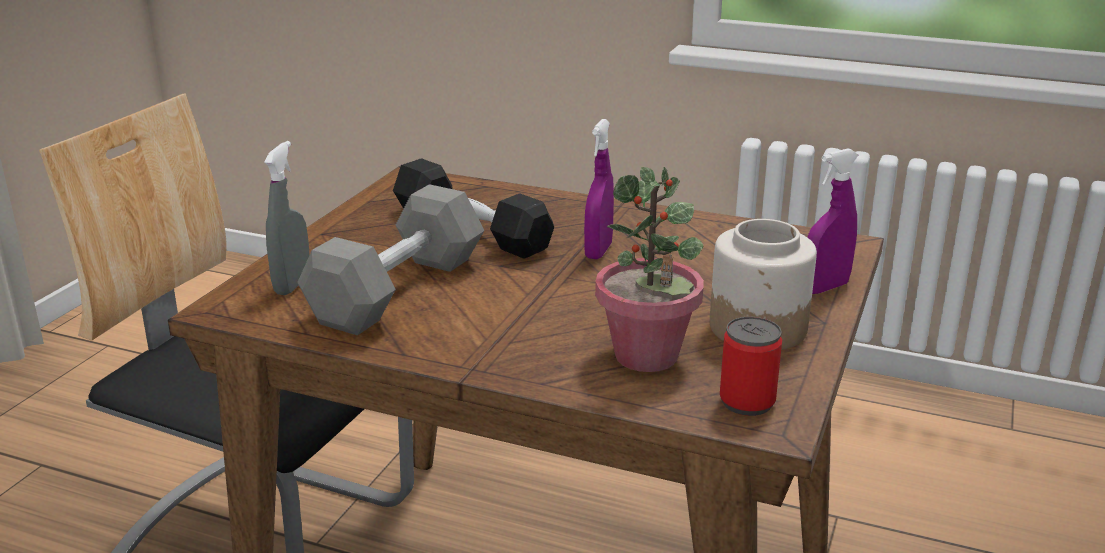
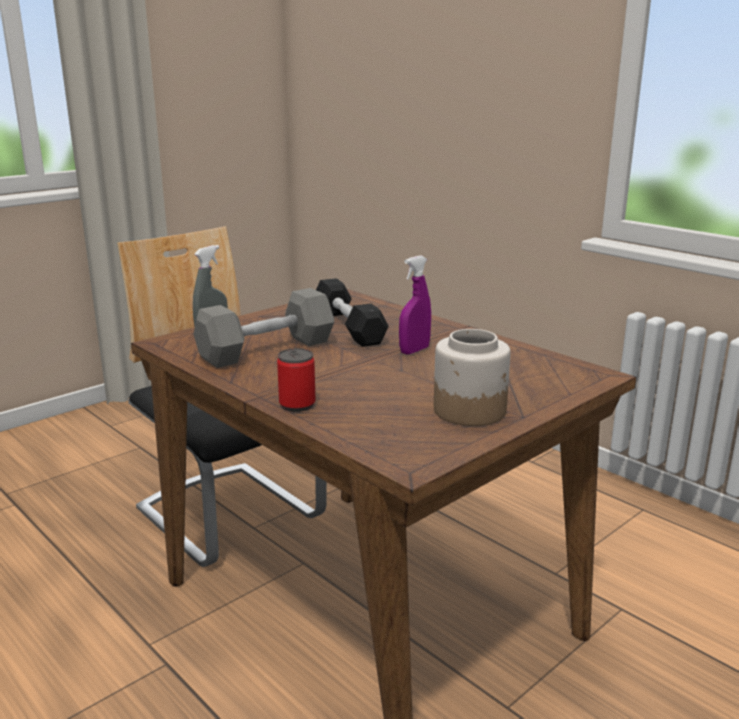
camera: 25 degrees right, 5 degrees down
(647, 356) = (374, 411): potted plant -> none
(747, 402) = (408, 449): can -> can (297, 405)
(825, 288) = (549, 397): purple spray bottle -> none

